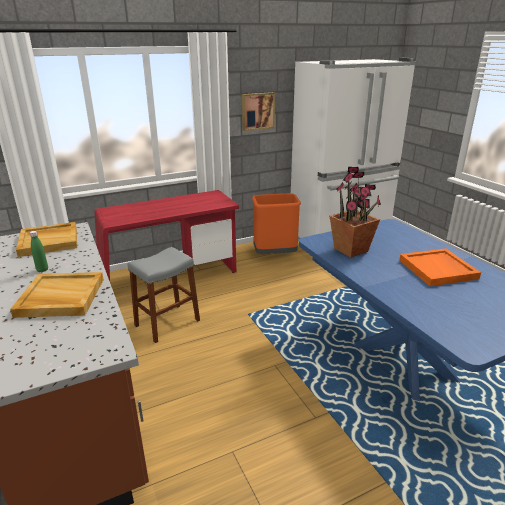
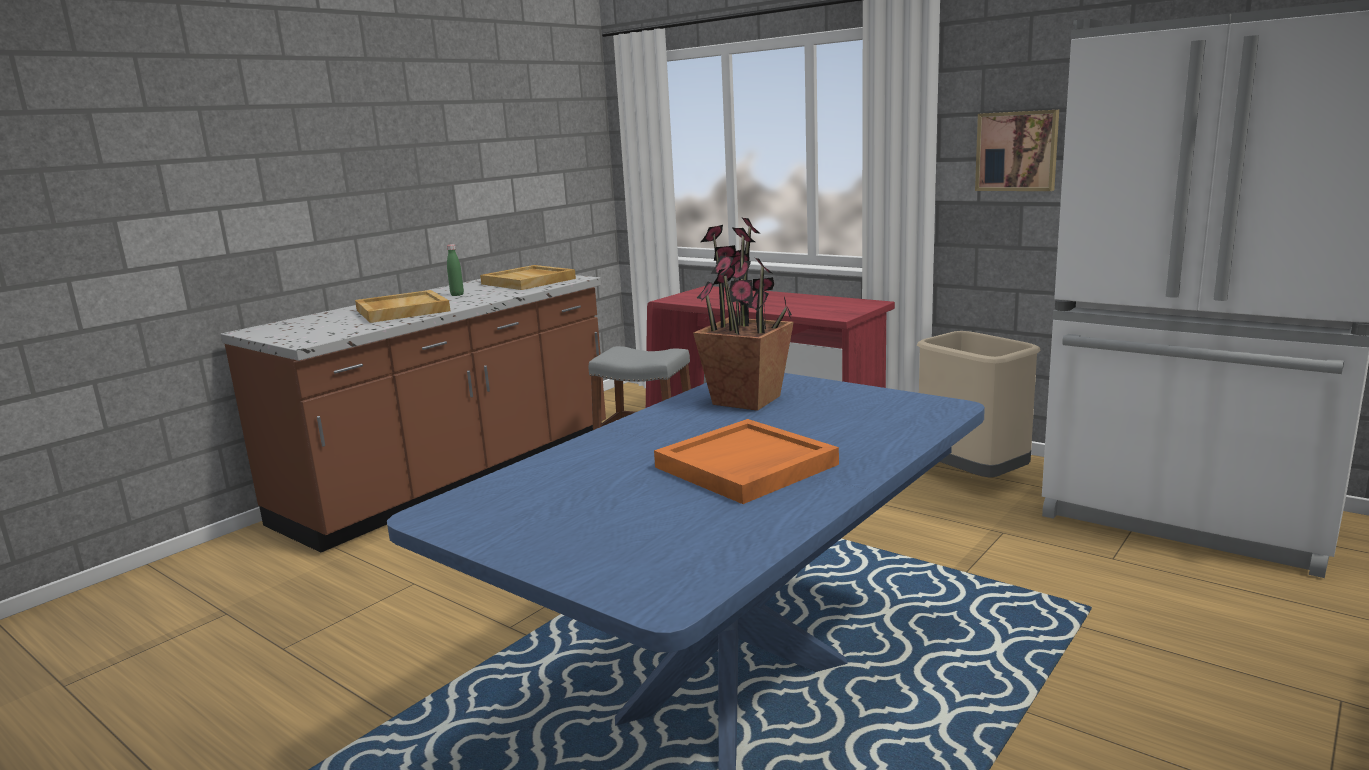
camera: 65 degrees right, 10 degrees down
(274, 255) = (971, 477): orange trash can -> beige trash can

